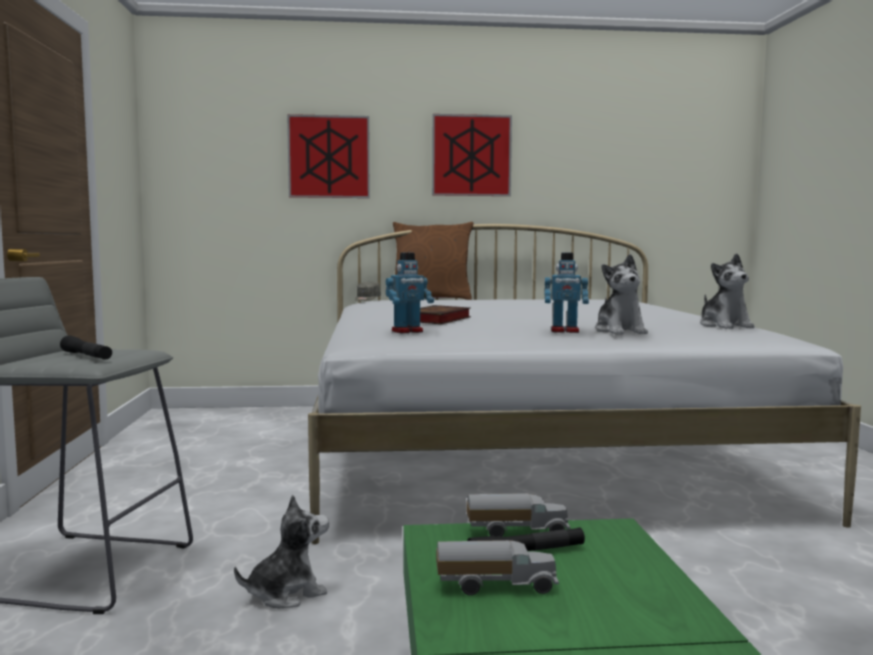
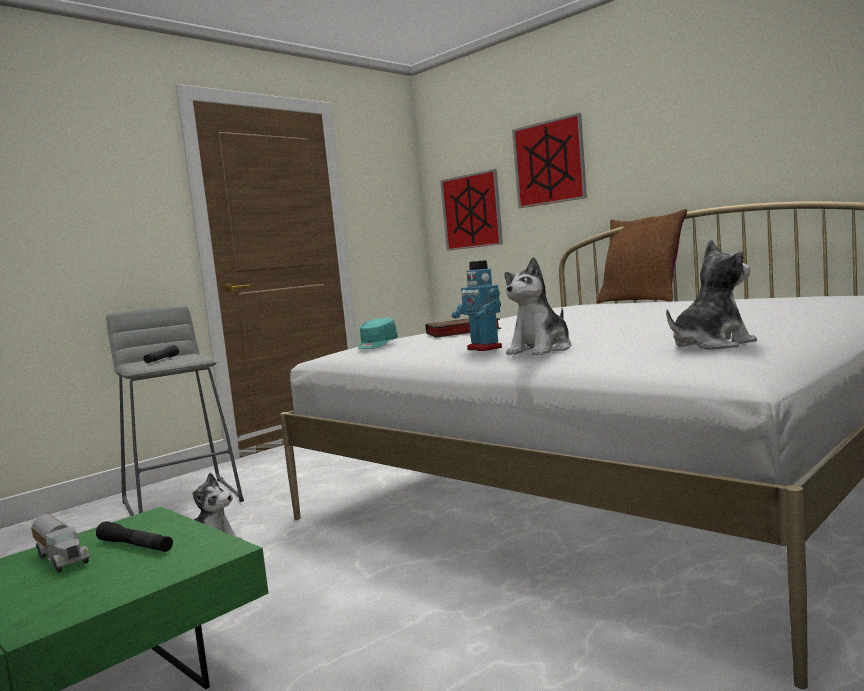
camera: 50 degrees right, 0 degrees up
(367, 299) = (565, 304): grey cap -> none
(407, 331) = (377, 345): toy robot -> turquoise cap
(471, 155) = (687, 130): picture -> picture (471, 211)
(516, 532) = (179, 531): toy truck -> none
(725, 326) = (711, 345): plush toy -> plush toy turned 150 degrees counterclockwise

